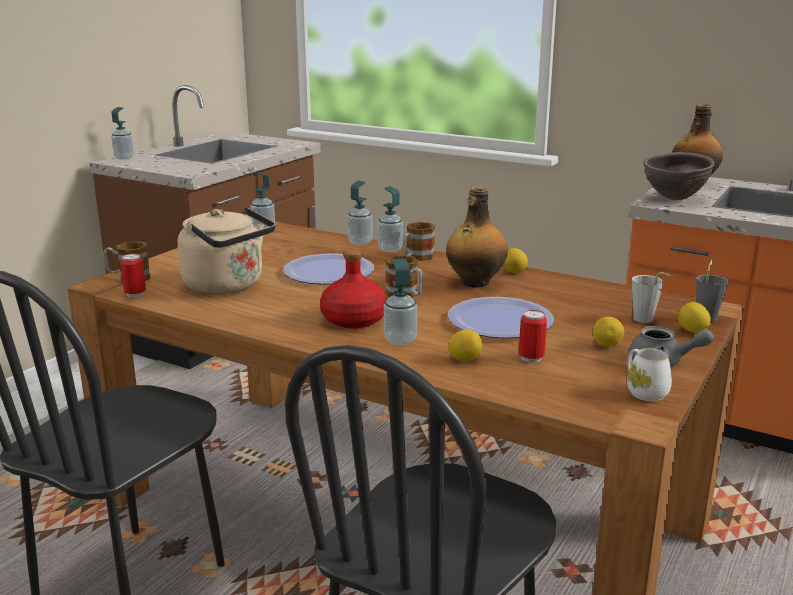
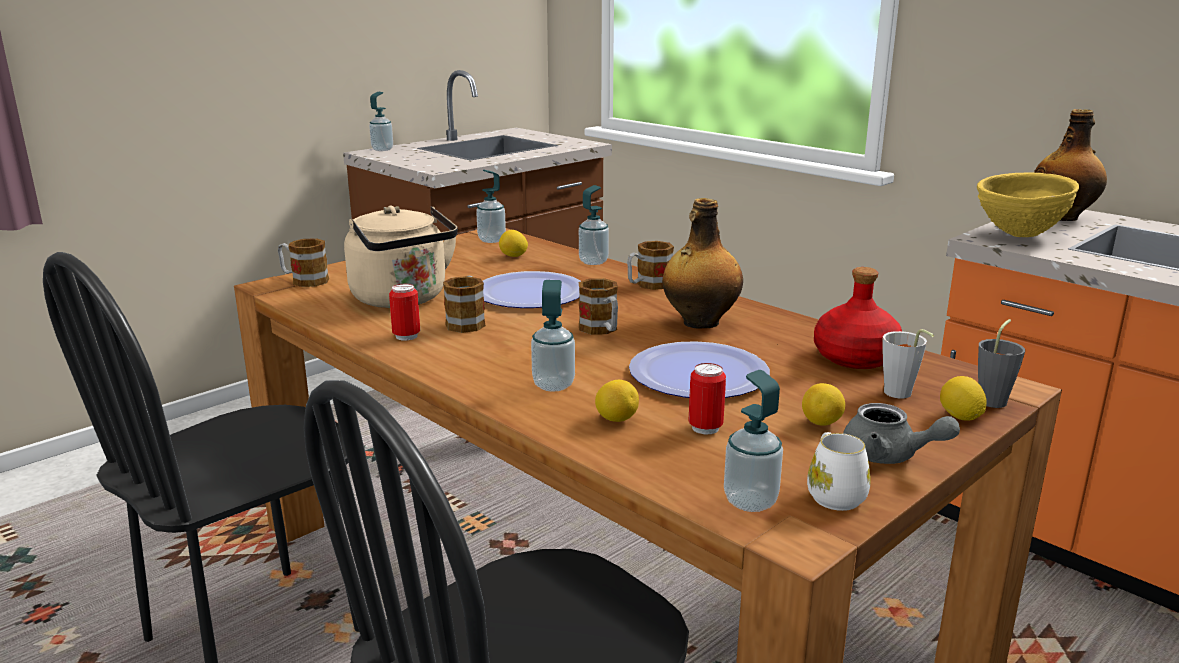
camera: 15 degrees right, 0 degrees up
(135, 294) = (296, 299): can -> can (406, 336)
(295, 299) = (467, 322): none -> mug
(354, 320) = (516, 354): red bottle -> red bottle (855, 358)
(390, 249) = (623, 273): soap dispenser -> soap dispenser (750, 501)
(514, 272) = (760, 314): lemon -> lemon (513, 256)
(674, 199) = (1019, 235): brown bowl -> yellow bowl

